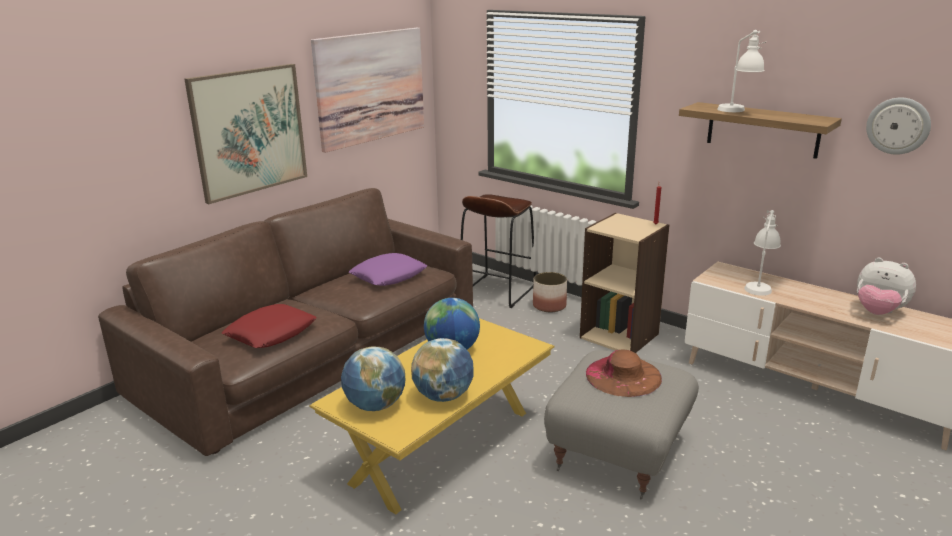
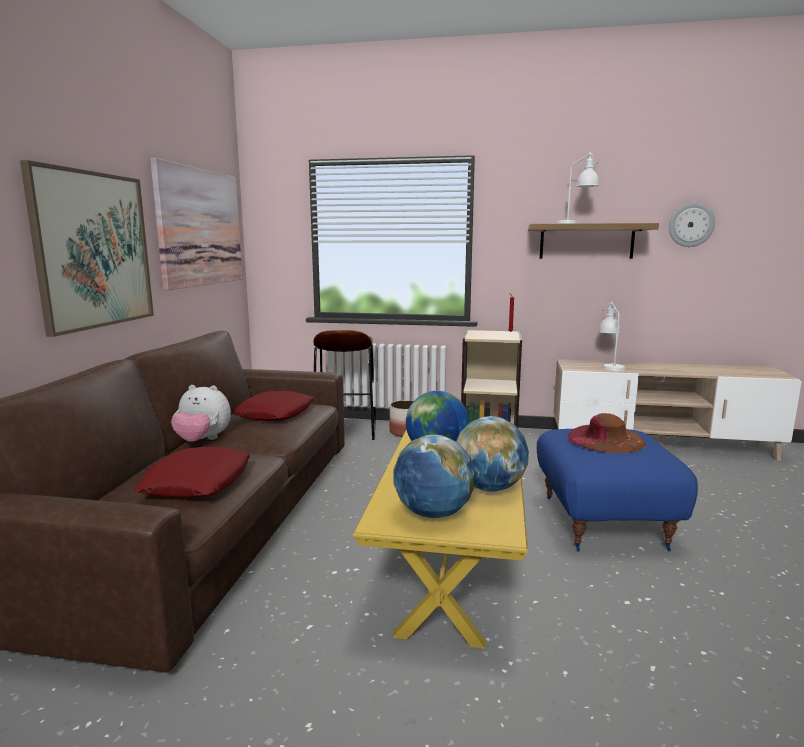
camera: 30 degrees left, 10 degrees down
(389, 276) = (275, 413): purple pillow -> red pillow
(617, 453) = (603, 522): grey ottoman -> blue ottoman
(878, 312) = (704, 368): plush toy -> plush toy (203, 440)

